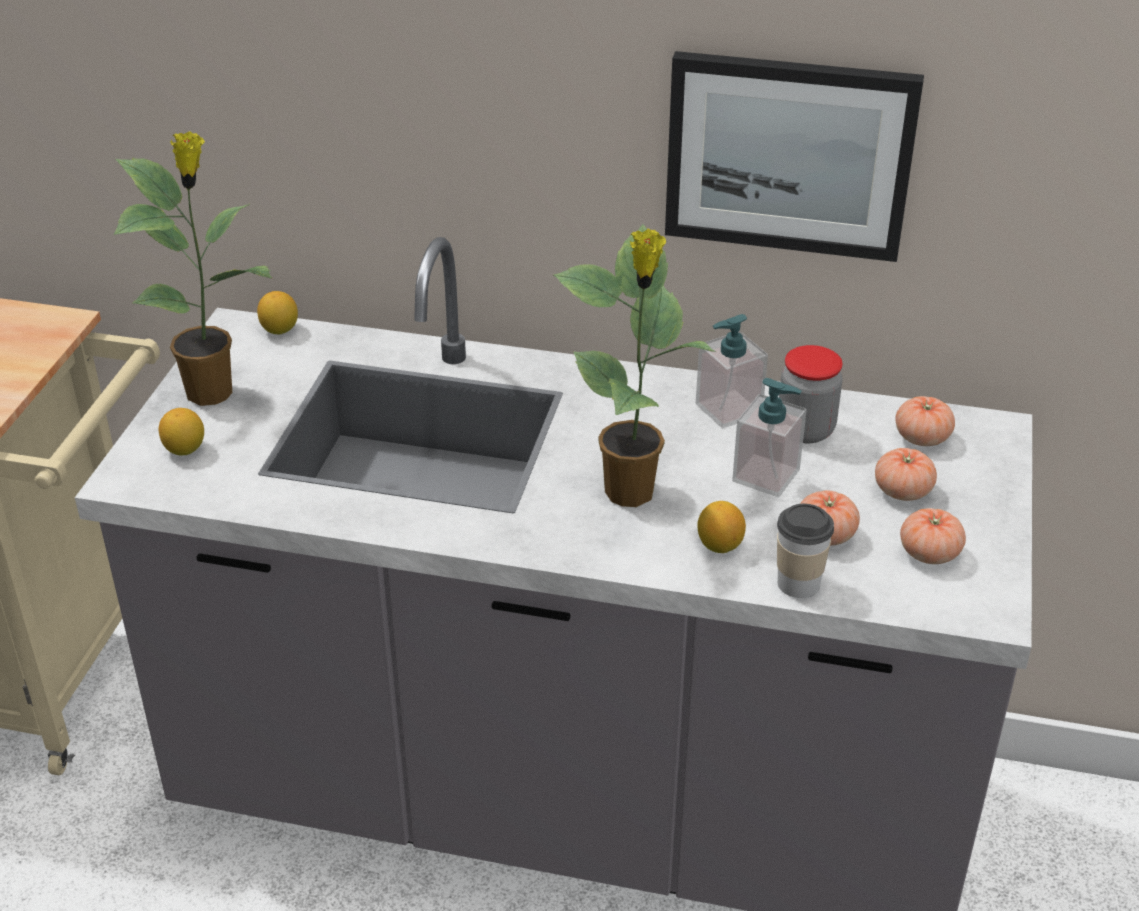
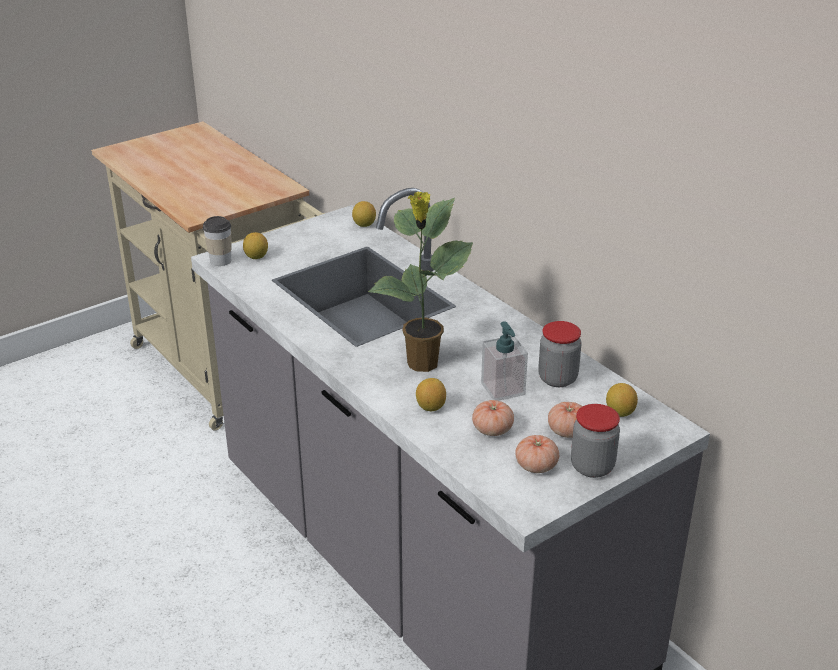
camera: 40 degrees right, 5 degrees down
(213, 392) = (300, 239): potted plant -> none
(728, 409) = (530, 350): soap dispenser -> none
(789, 154) = (596, 196): picture -> none
(798, 584) = (444, 443): cup -> cup (220, 260)
(922, 437) = (620, 412): tomato -> lemon
(982, 520) = (592, 467): none -> jar

